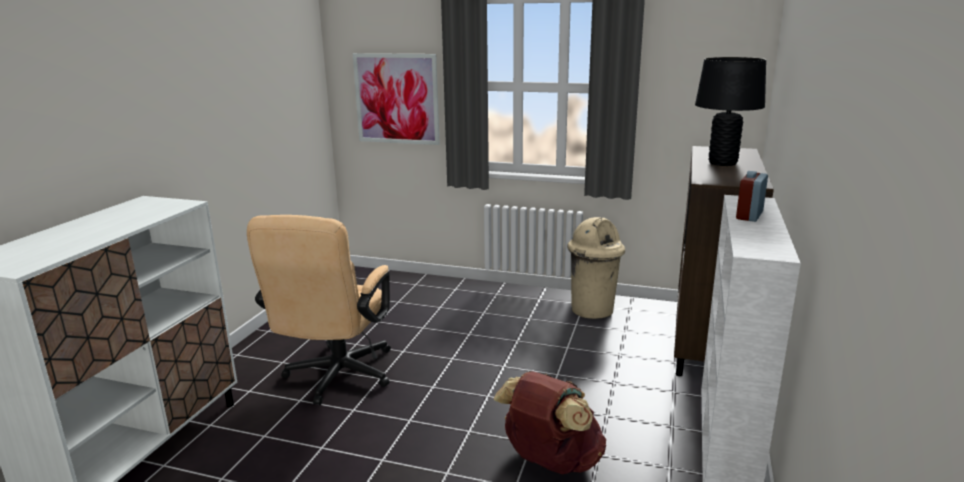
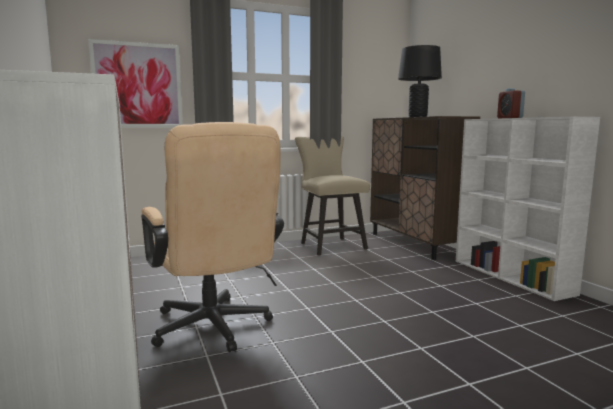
camera: 40 degrees left, 10 degrees down
(550, 462) = (462, 316): brown backpack -> none
(593, 310) = (330, 245): beige trash can -> beige chair

